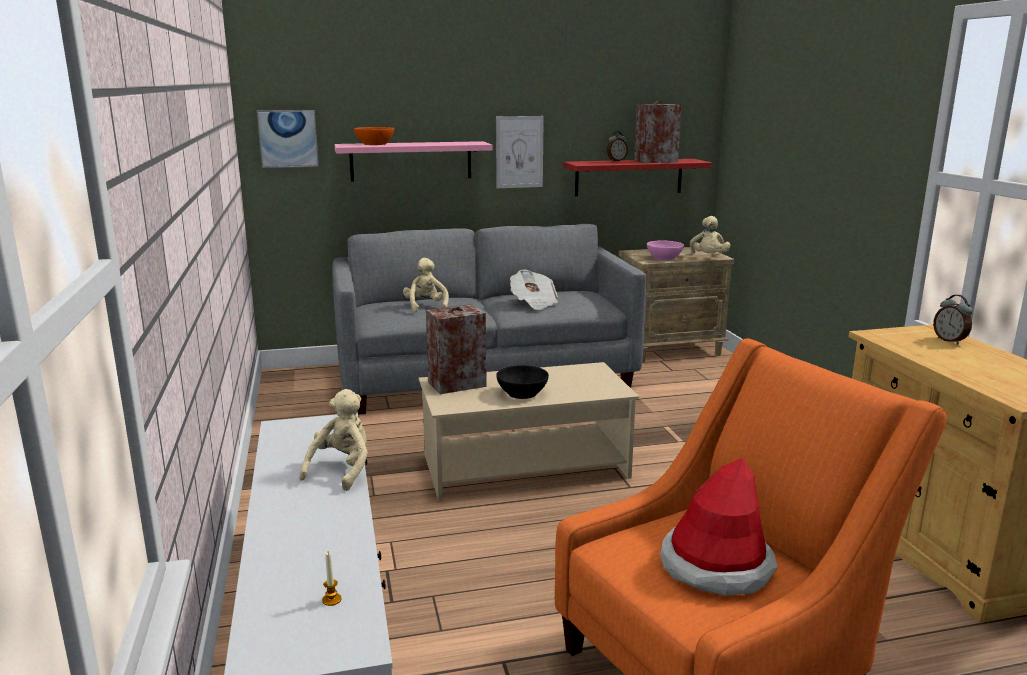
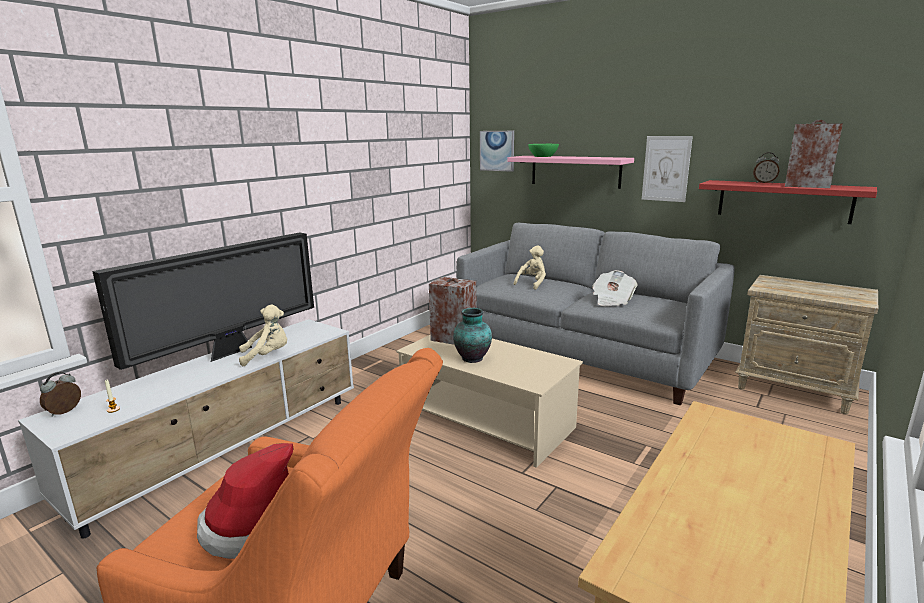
camera: 50 degrees right, 0 degrees up
(277, 487) = (231, 351): none -> television
(374, 144) = (542, 156): orange bowl -> green bowl
(522, 393) = (472, 359): black bowl -> vase
(664, 258) = (787, 289): pink bowl -> none
(708, 257) = (844, 300): beige plush toy -> none
(950, 340) = (796, 465): alarm clock -> alarm clock (65, 412)

